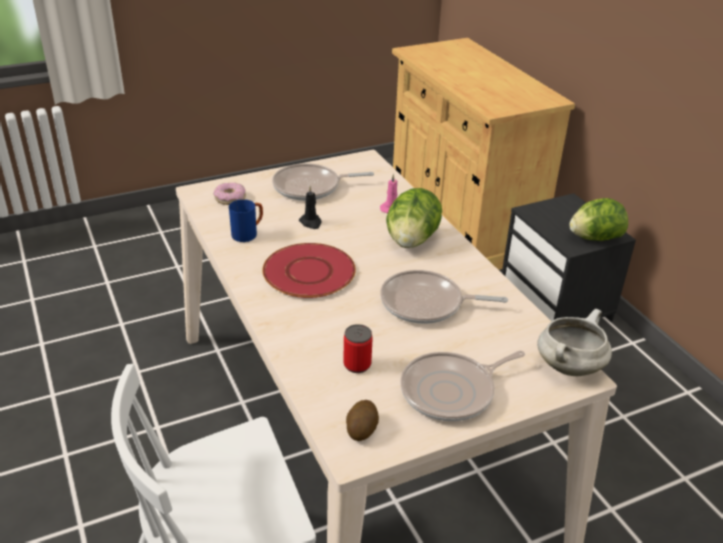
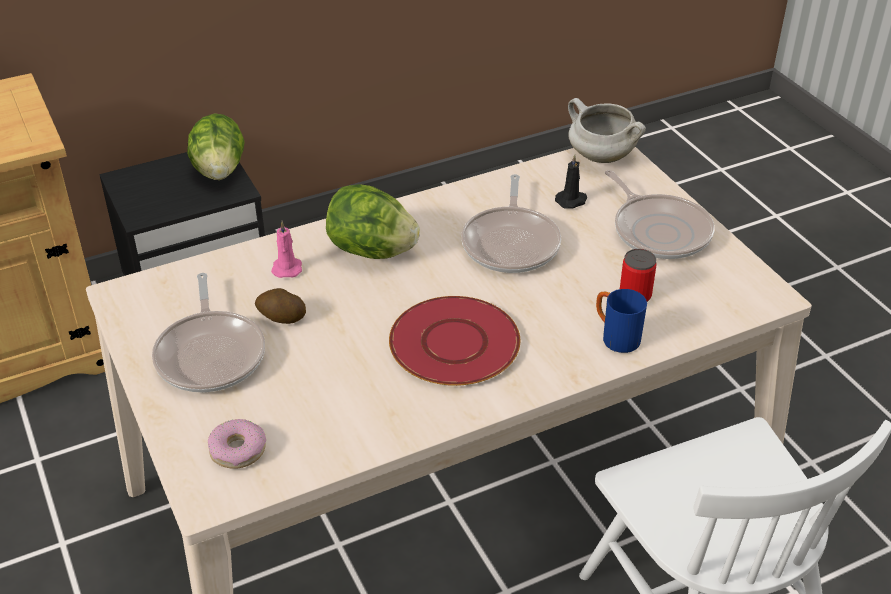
camera: 90 degrees left, 5 degrees up
(248, 234) = (354, 415): blue mug -> blue mug (615, 337)
(311, 222) = (322, 348): black candle -> black candle (572, 200)
(361, 429) = (734, 291): potato -> potato (281, 318)

